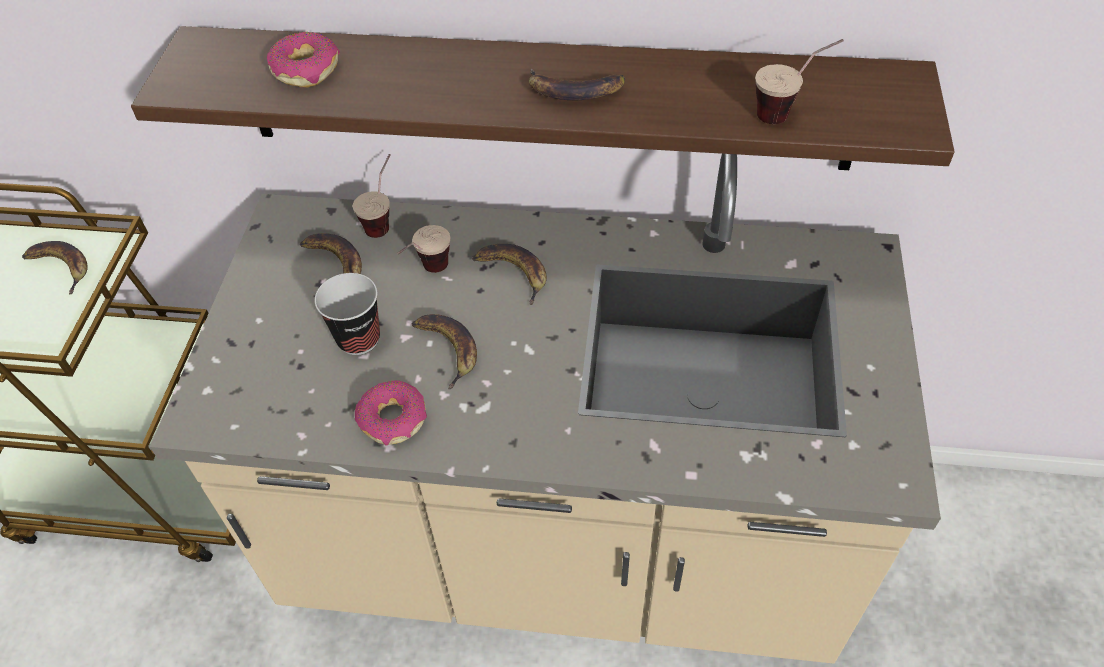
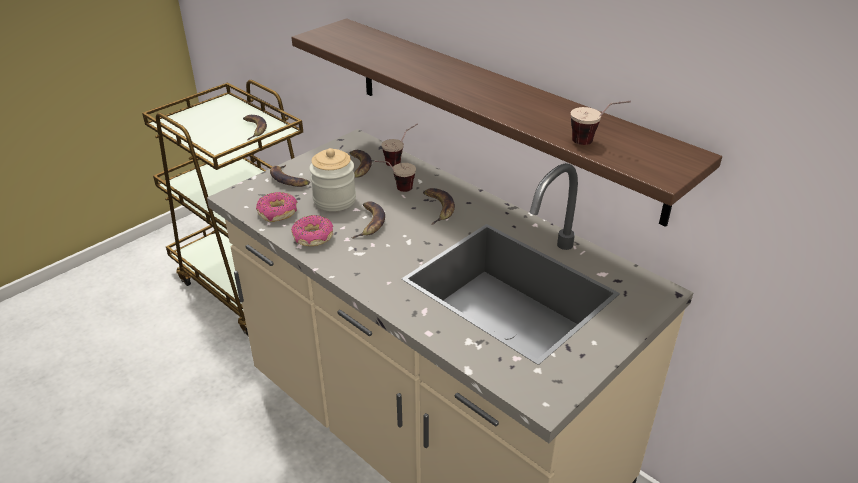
camera: 35 degrees right, 15 degrees down
(306, 69) = (376, 48): donut -> donut (278, 212)
(358, 339) = (334, 200): cup -> jar
(574, 90) = (490, 95): banana -> banana (289, 179)

